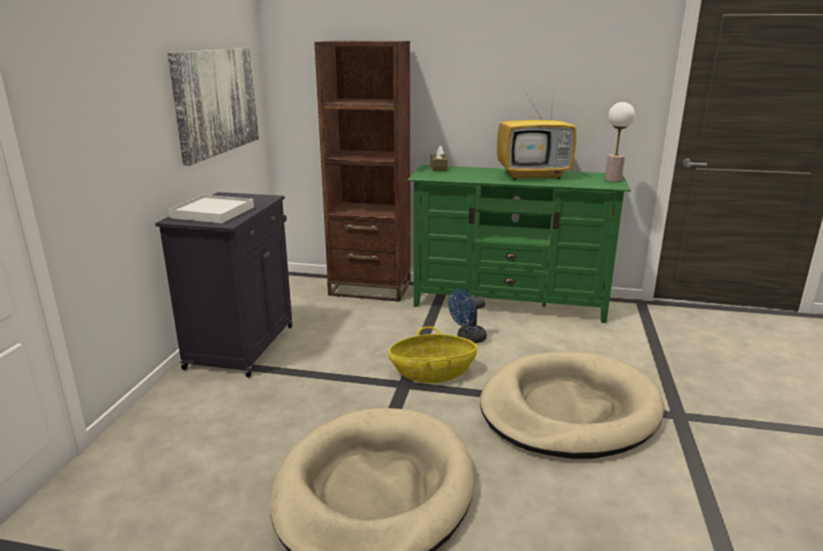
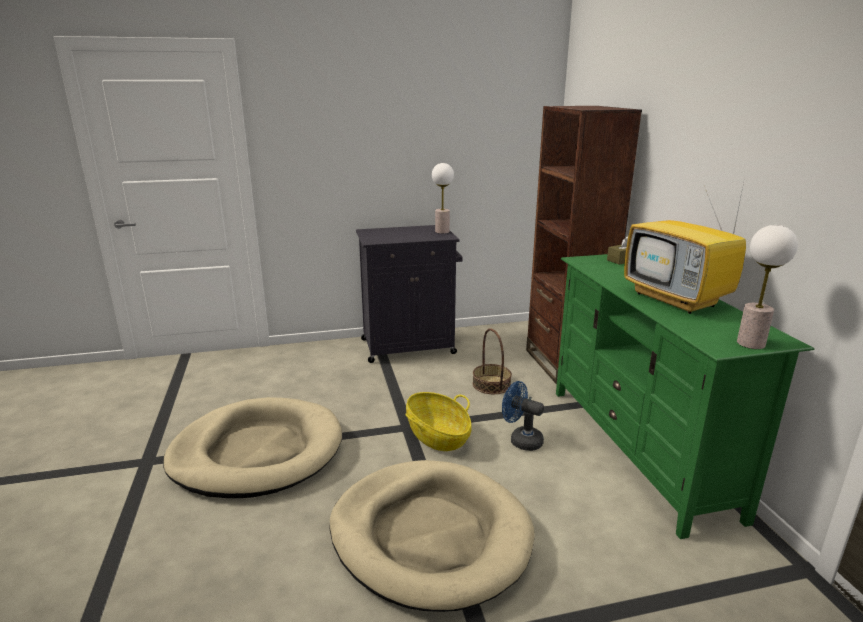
camera: 65 degrees right, 0 degrees up
(212, 212) = (391, 234): white tray -> none
(216, 101) = (469, 152): picture -> none
(246, 196) = (442, 231): none -> table lamp
(371, 326) = (491, 384): none -> basket

